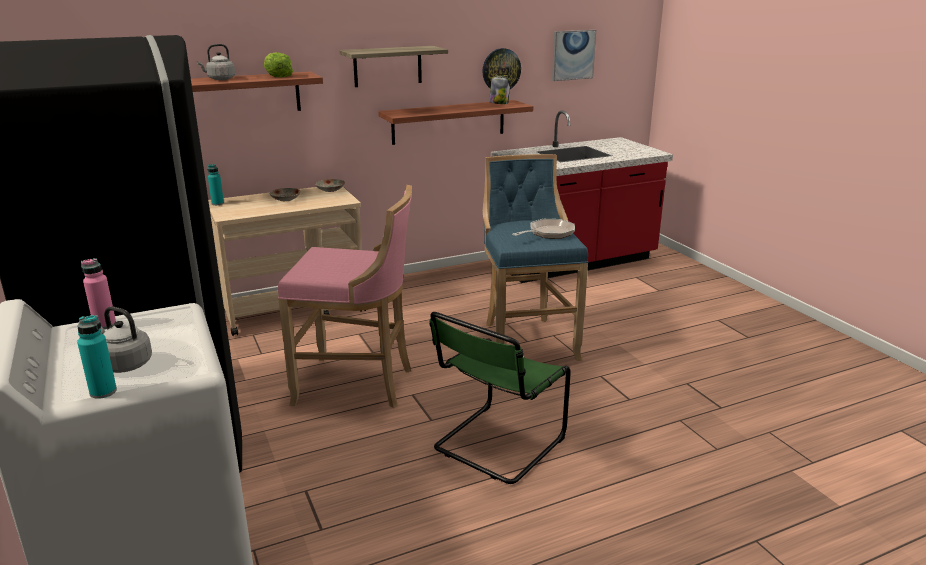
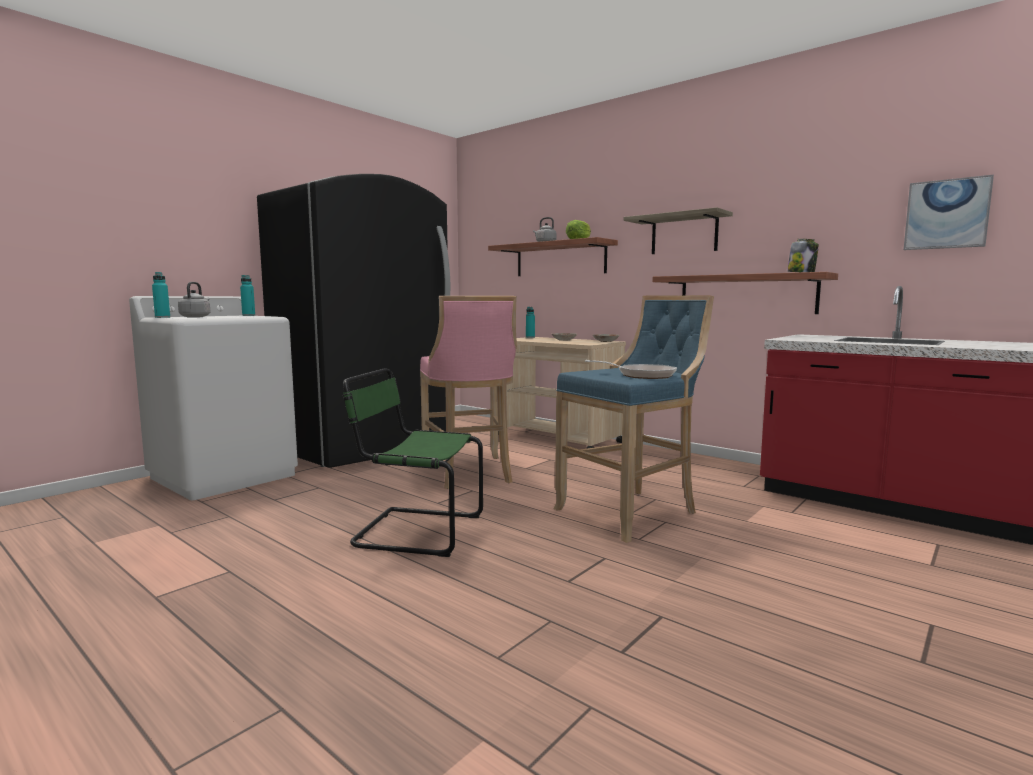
camera: 65 degrees right, 15 degrees down
(105, 325) = (248, 315): pink bottle -> turquoise bottle
(501, 70) = (820, 236): wall clock -> none

